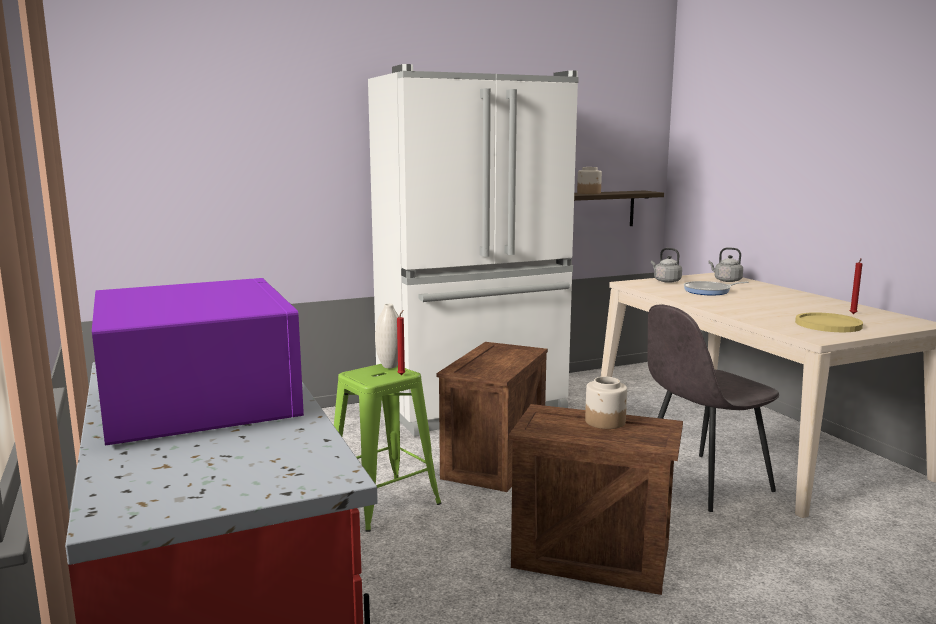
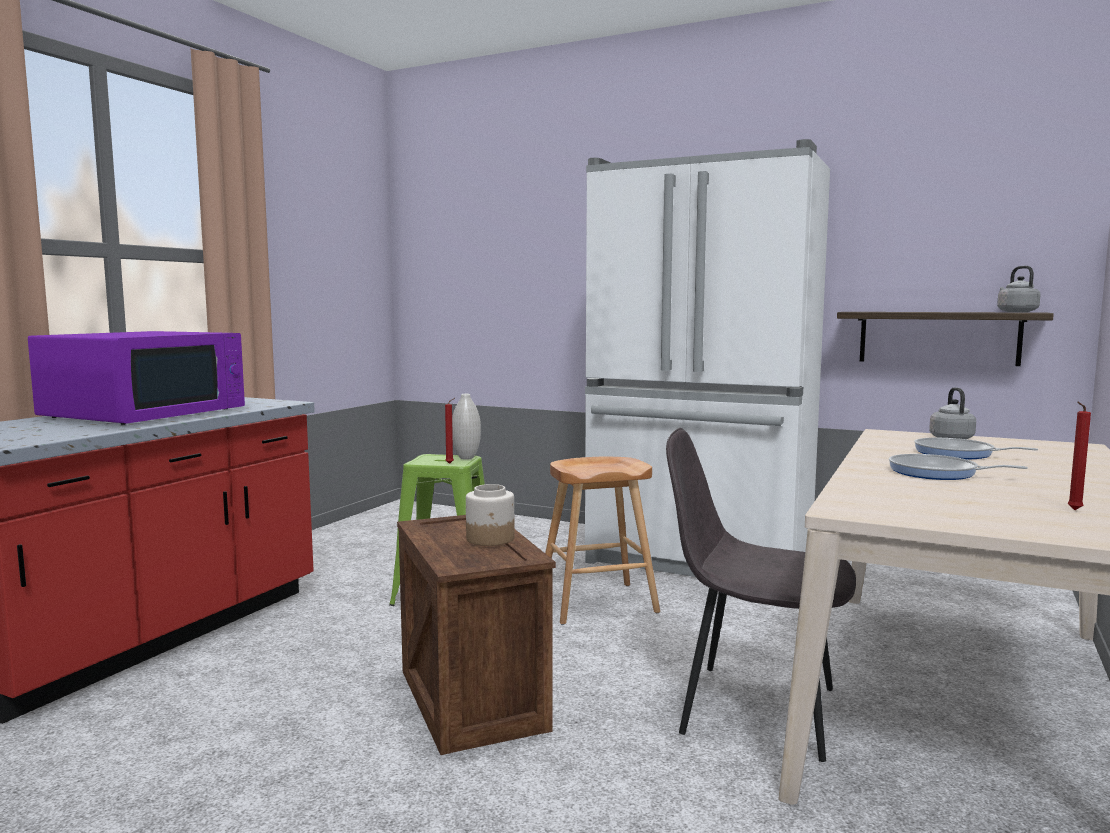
camera: 50 degrees right, 5 degrees down
(493, 462) = (596, 603): crate -> brown stool
(589, 193) = (920, 311): jar -> none
(726, 280) = (1056, 451): grey kettle -> grey kettle (1015, 312)
(751, 306) = (938, 473): none -> frying pan
(828, 324) = (950, 507): yellow plate -> none

